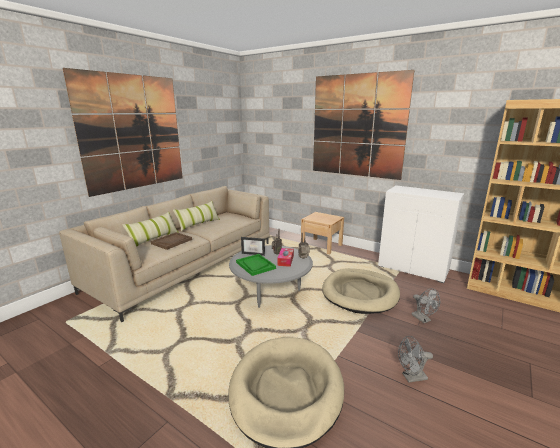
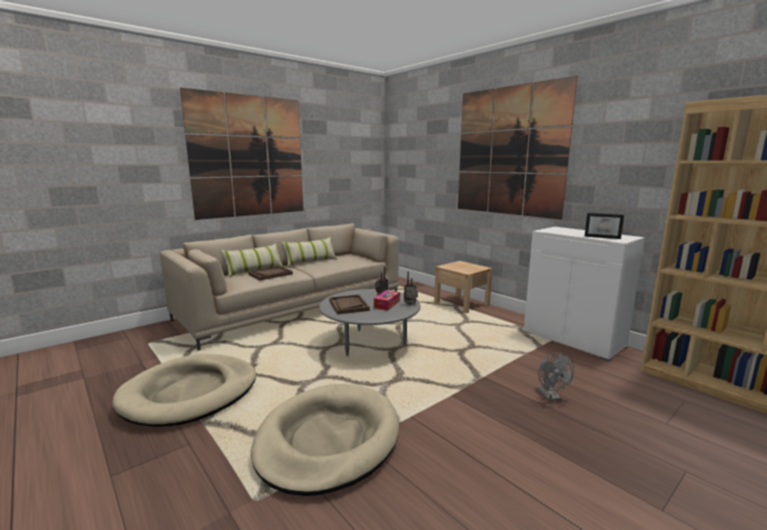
camera: 15 degrees right, 5 degrees down
(254, 253) = (356, 294): picture frame -> picture frame (603, 237)
(255, 265) = (348, 305): green tray -> brown tray
(360, 293) = (481, 357): beige dog bed -> beige dog bed (190, 393)
(411, 377) = (492, 455): grey fan -> none

